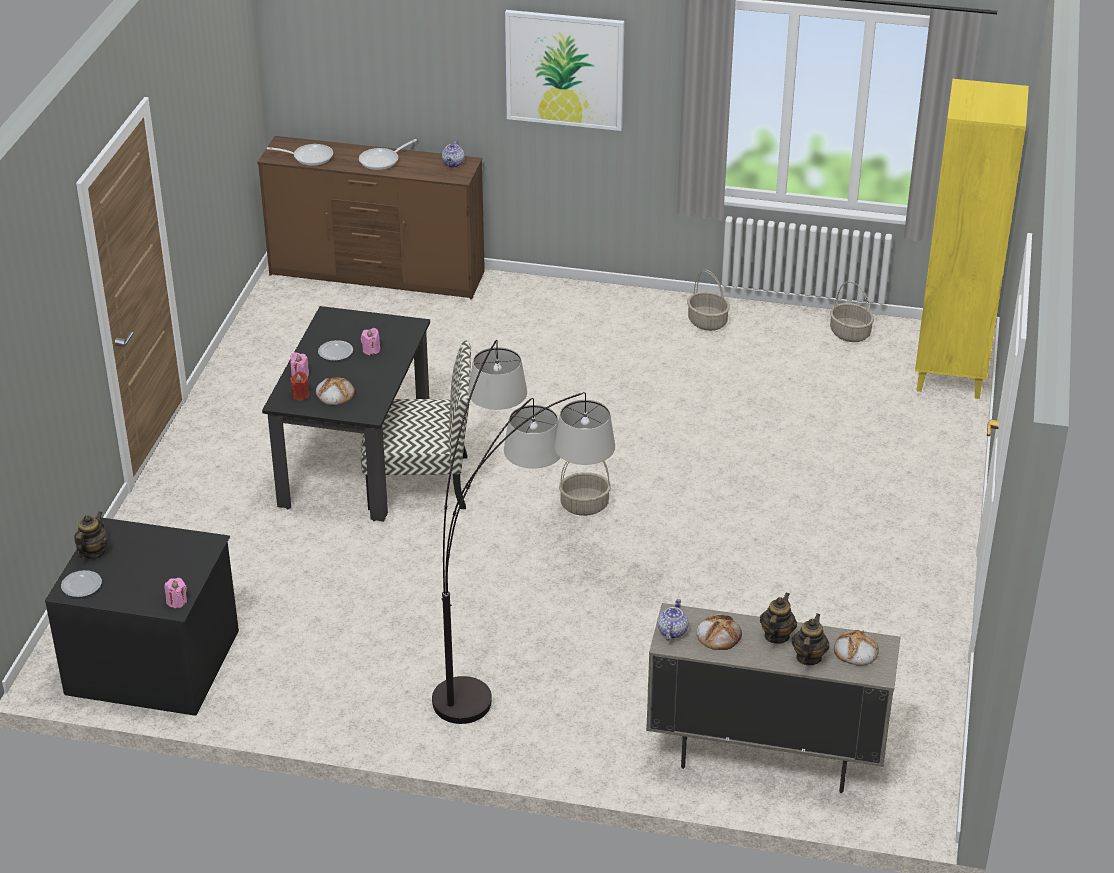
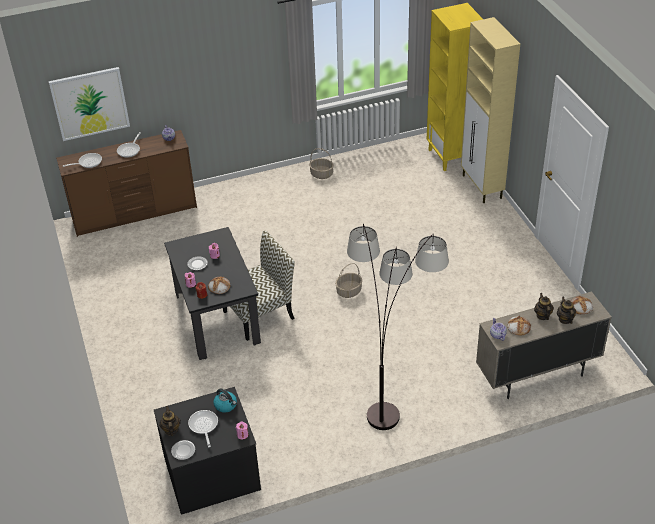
camera: 30 degrees left, 5 degrees up
(138, 567) = (203, 426): none -> frying pan
(194, 554) = (226, 405): none -> kettle
(564, 69) = (220, 67): picture -> picture (90, 103)
(849, 333) = (390, 154): basket -> none
(958, 440) = (482, 187): none -> beige cabinet

